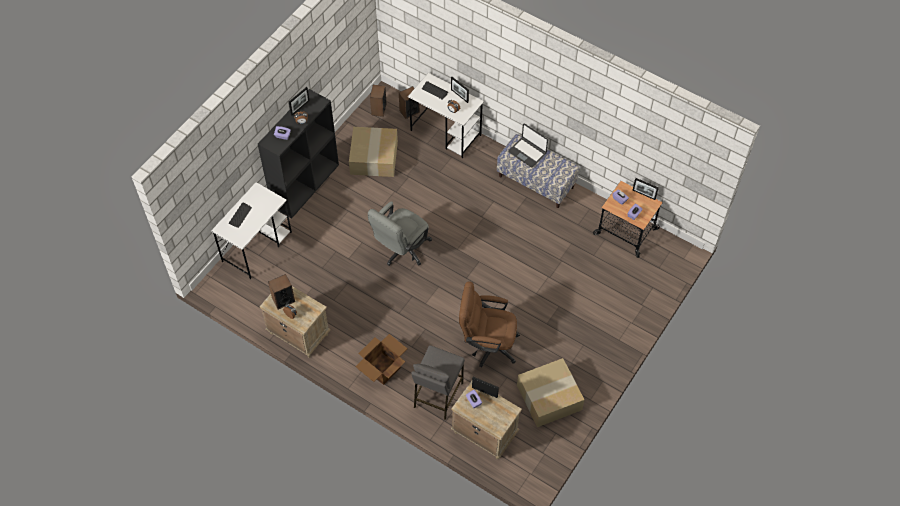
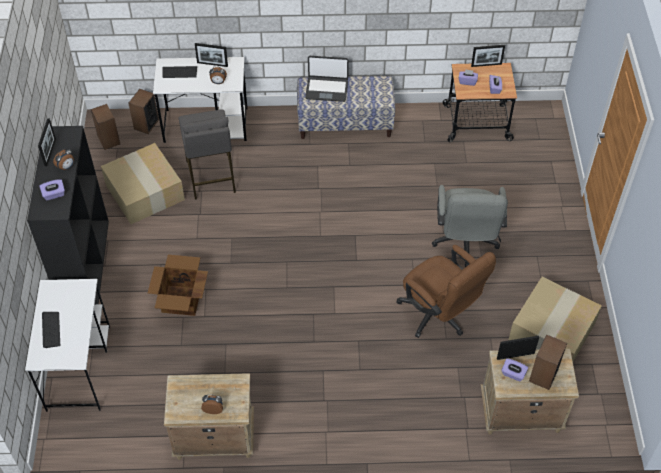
camera: 35 degrees left, 5 degrees down
(283, 300) = (189, 398): speaker -> speaker (543, 374)
(382, 368) = (347, 415): cardboard box -> cardboard box (181, 301)
(401, 250) = (259, 272): grey office chair -> grey office chair (465, 244)
(437, 395) = (434, 404): grey stool -> grey stool (211, 176)
(487, 344) = (439, 316): brown office chair -> brown office chair turned 105 degrees counterclockwise

